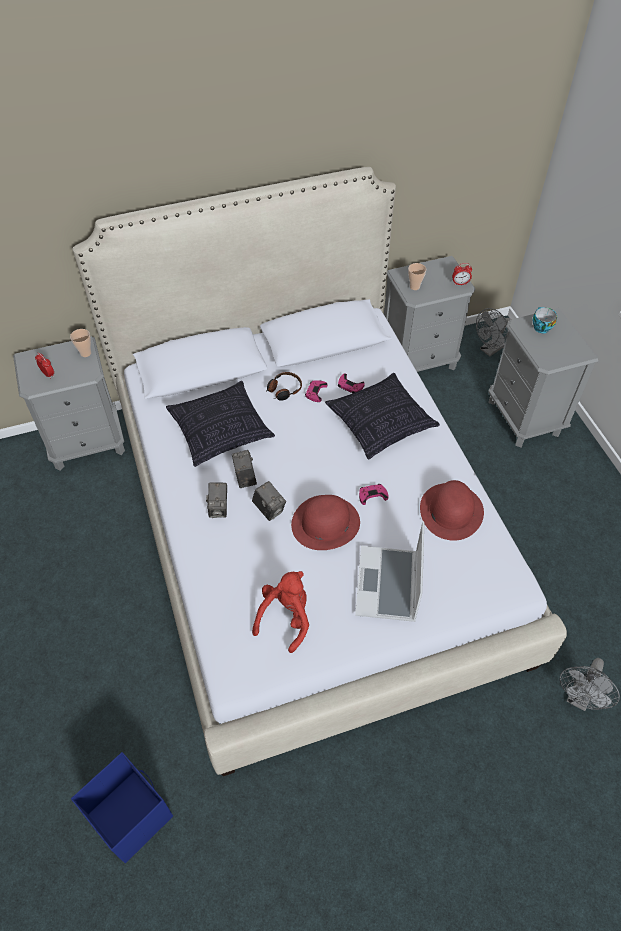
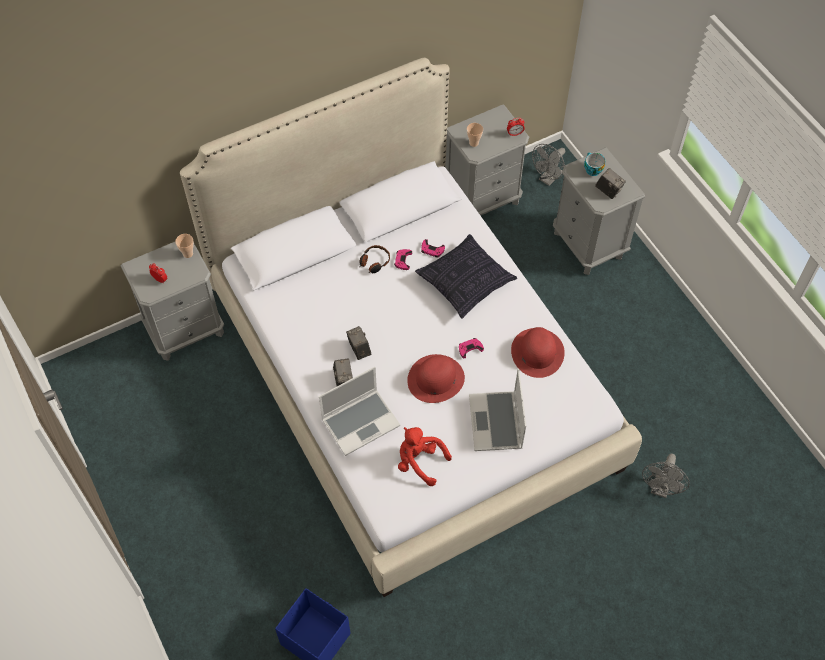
camera: 10 degrees left, 5 degrees up
(221, 431) = (328, 310): pillow -> none
(226, 558) = (361, 421): none -> laptop
(269, 509) = (386, 374): camera -> camera (608, 191)
(285, 618) = (419, 461): red plush toy -> red plush toy turned 75 degrees counterclockwise

